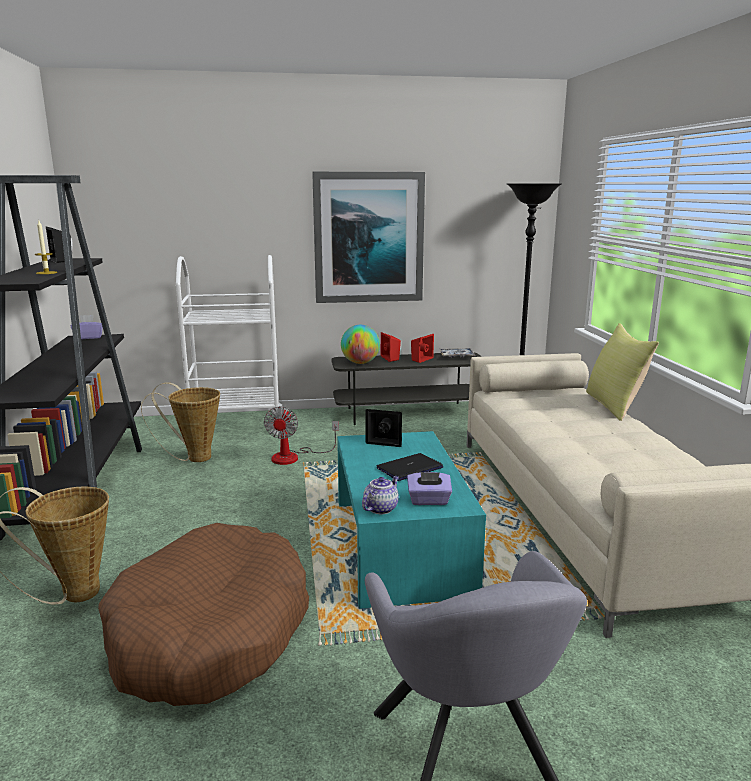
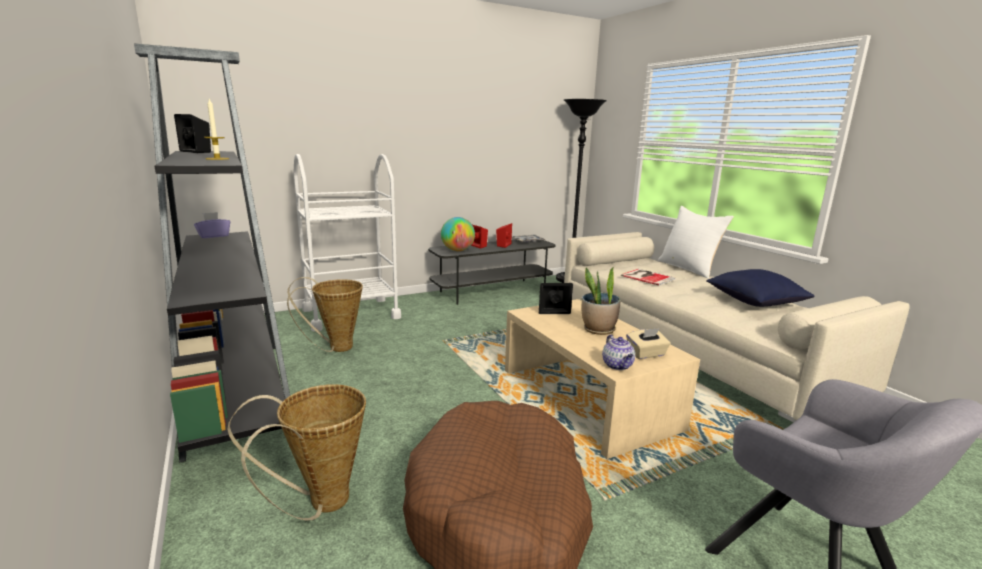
camera: 20 degrees left, 0 degrees up
(294, 457) = (429, 336): fan -> none
(368, 237) = (456, 141): picture -> none
(381, 508) = (618, 366): teapot -> teapot turned 150 degrees clockwise
(401, 545) = (587, 398): turquoise coffee table -> beige coffee table
(409, 468) = (598, 330): laptop -> potted plant
(429, 501) = (646, 354): purple tissue box -> beige tissue box
(539, 412) = (647, 277): none -> book
(615, 406) = (689, 269): yellow pillow -> white pillow
(641, 457) = (755, 302): none -> blue pillow

